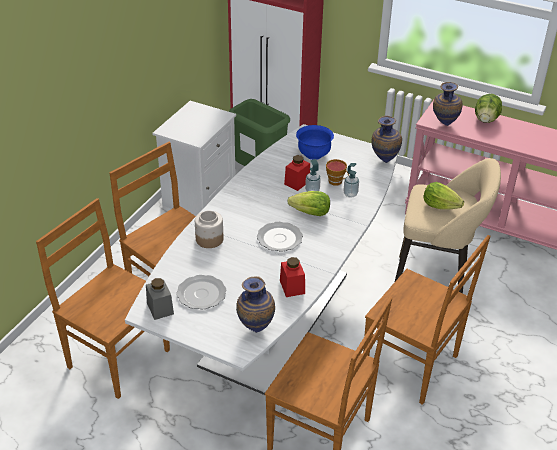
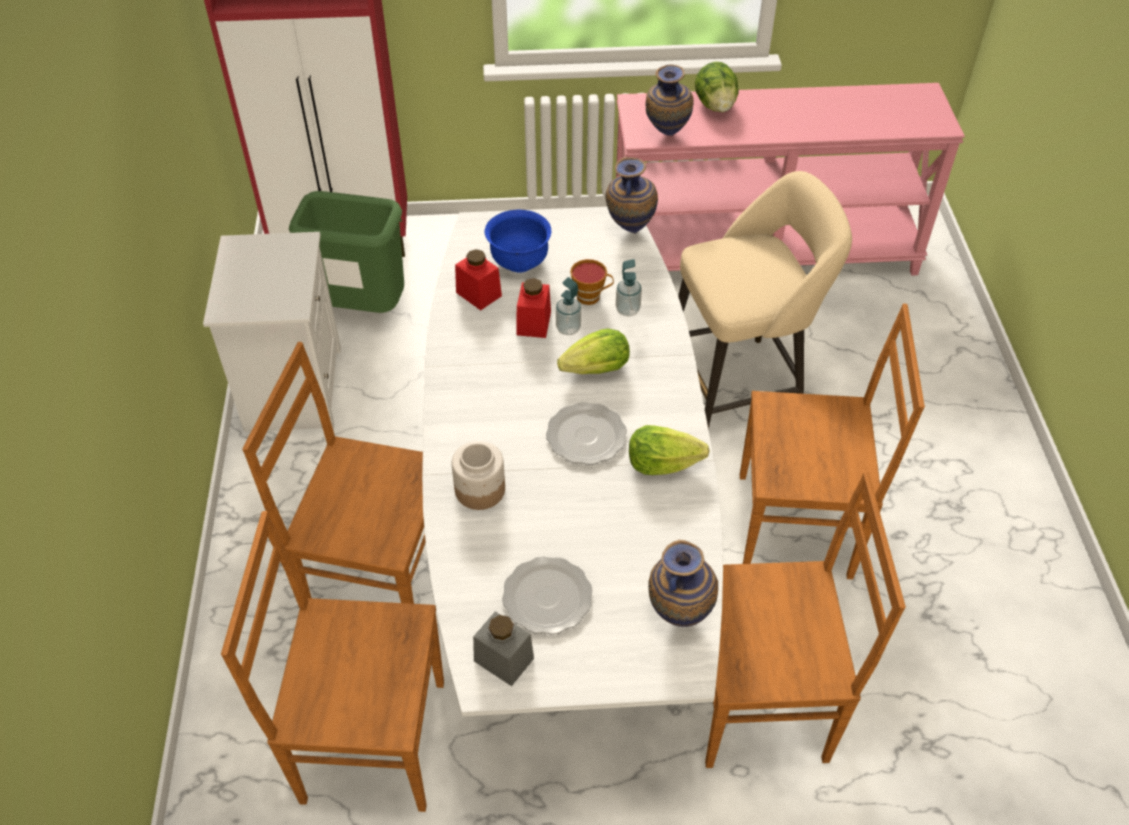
camera: 30 degrees left, 10 degrees up
(292, 287) = (673, 514): red jar -> red jar (478, 294)
(440, 206) = (748, 272): lettuce -> lettuce (662, 464)

